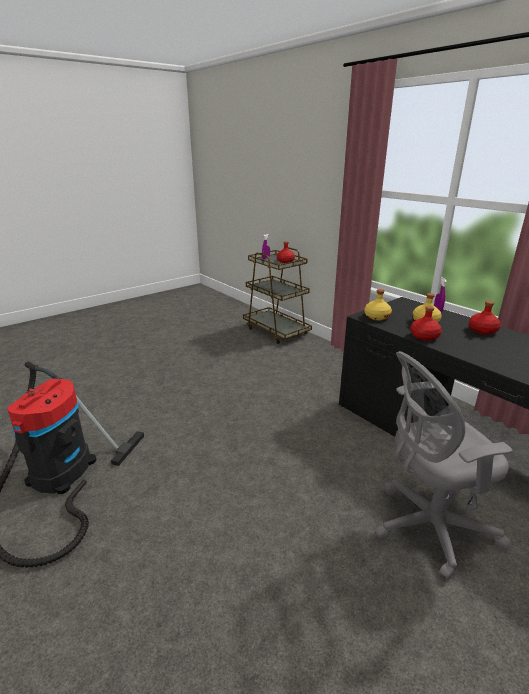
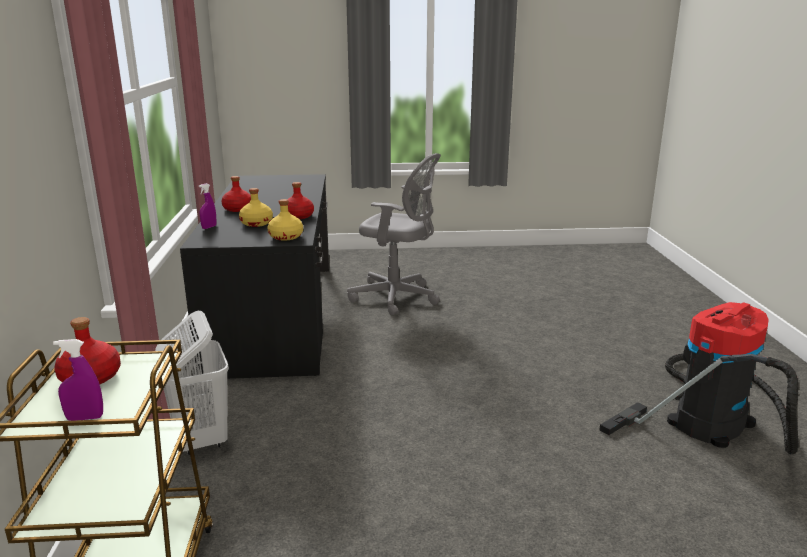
camera: 145 degrees left, 5 degrees down
(332, 360) = (201, 439): none -> white laundry basket

